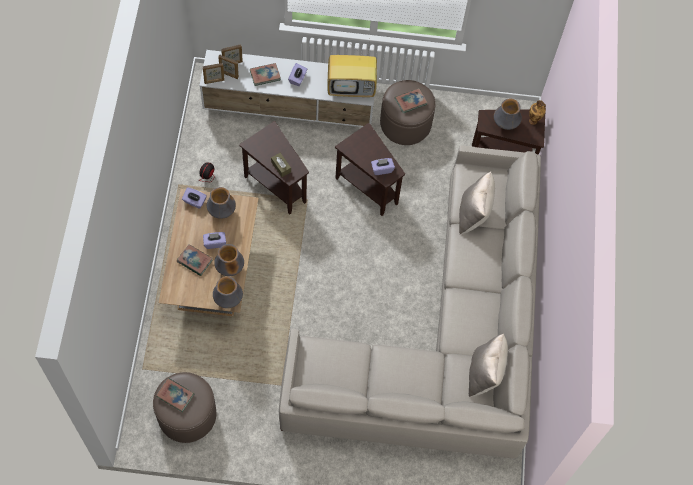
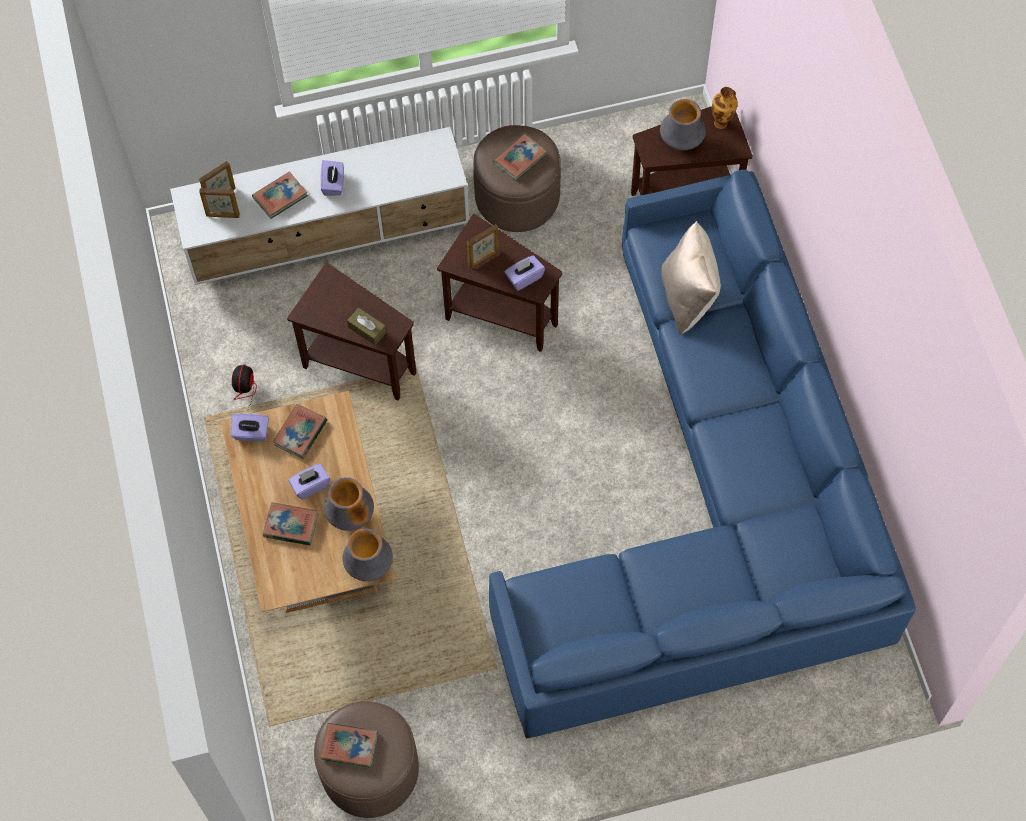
camera: 15 degrees left, 0 degrees up
(214, 81) = (204, 234): picture frame -> picture frame (483, 258)
(221, 211) = (300, 433): vase -> book
(352, 87) = (423, 168): television -> none
(443, 338) = (711, 504): beige sofa -> blue sofa
(484, 374) = (806, 533): beige pillow -> none

